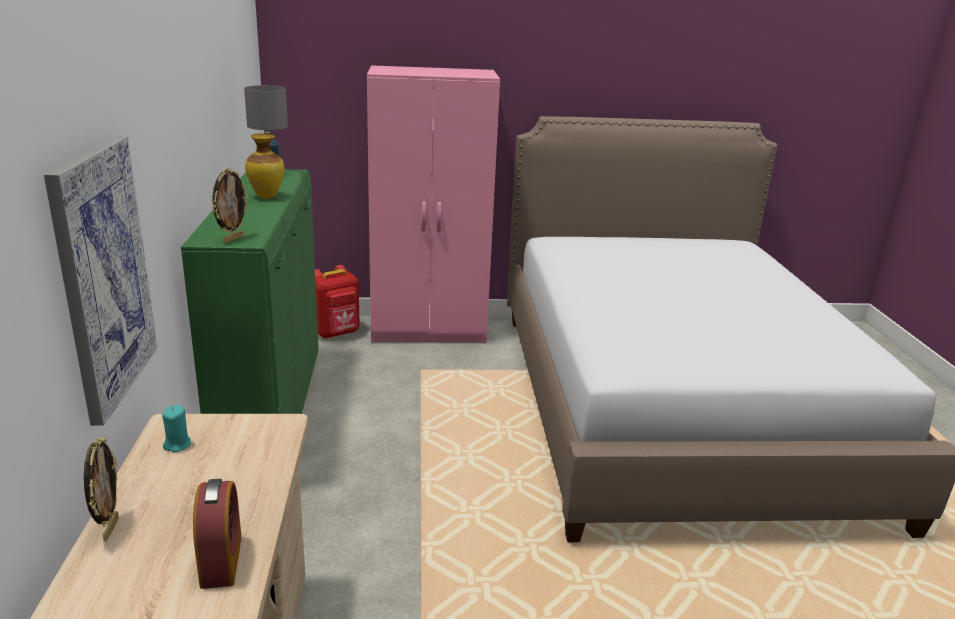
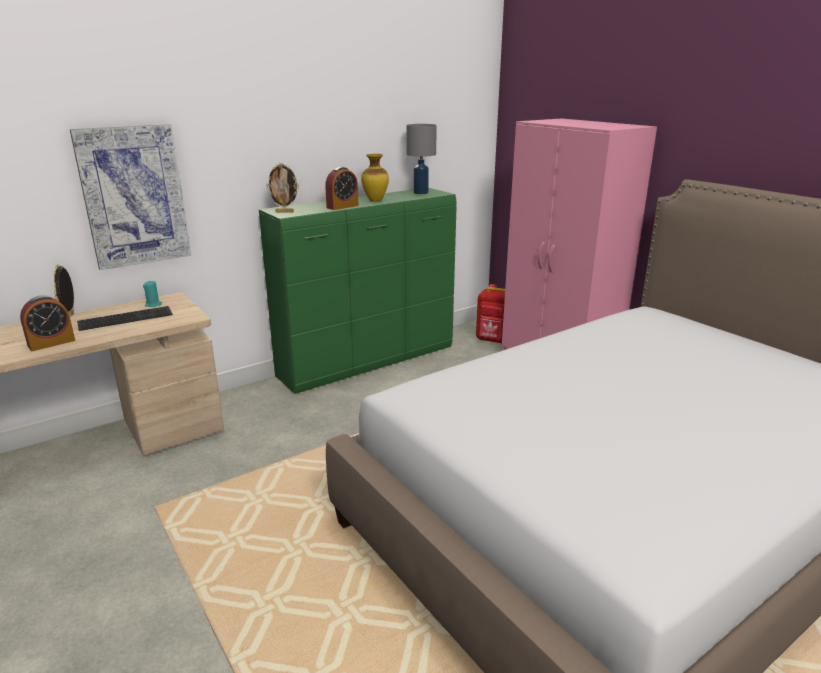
camera: 60 degrees right, 0 degrees up
(109, 529) = (70, 316): picture frame -> picture frame turned 120 degrees clockwise
(201, 476) = (126, 317): none -> keyboard
(265, 213) = (342, 206): none -> alarm clock

